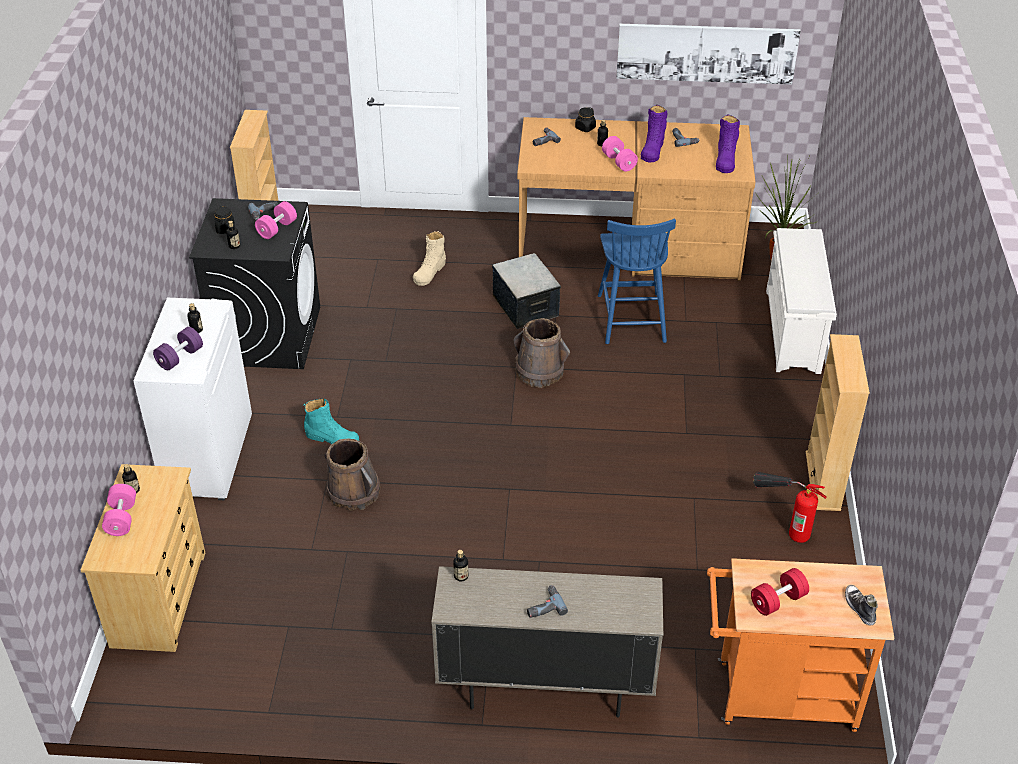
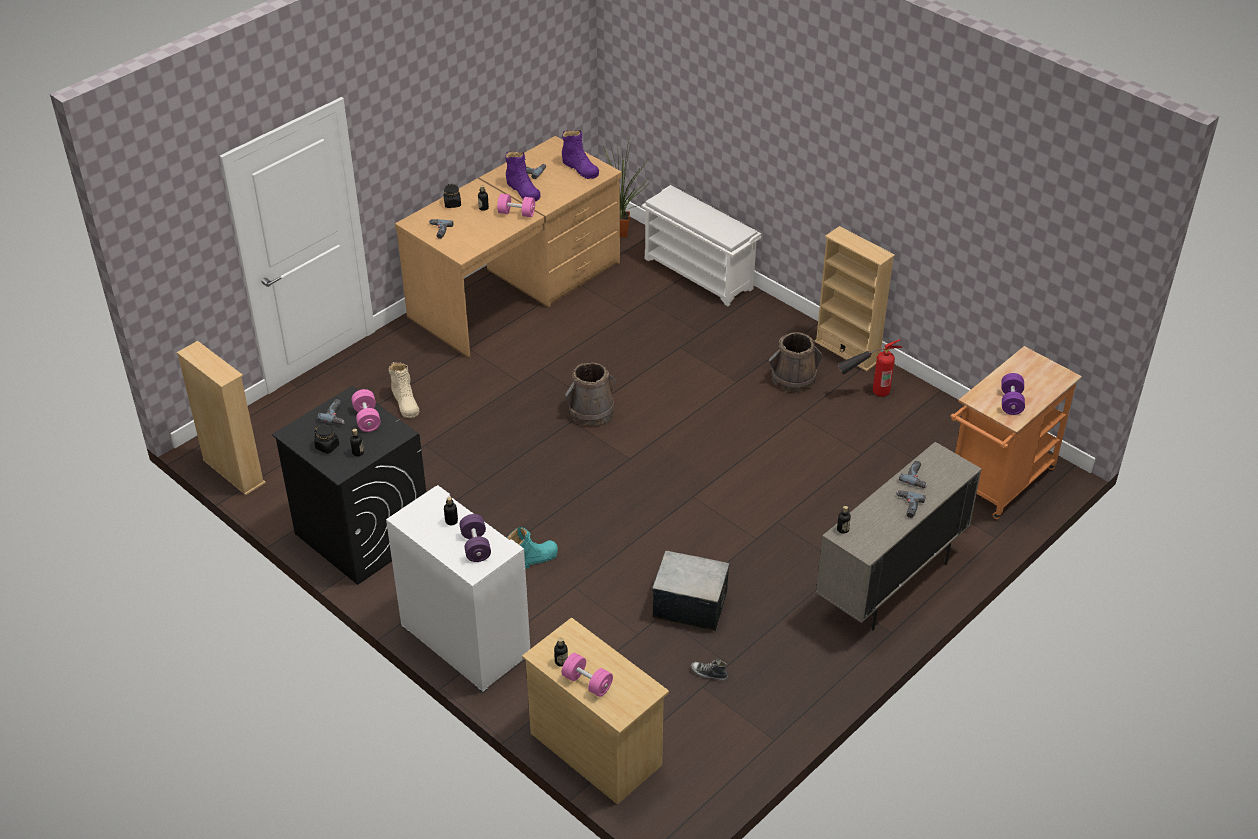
camera: 50 degrees left, 0 degrees up
(353, 492) = (603, 579): brown bucket -> brown bucket (793, 378)
(526, 306) = (512, 377): storage box -> storage box (690, 605)
(593, 591) = (917, 477): none -> power drill
(631, 317) = (591, 334): blue chair -> none
(706, 53) = (515, 90): picture -> none
(778, 600) = (1011, 402): red dumbbell -> purple dumbbell
(859, 608) = (1047, 374): shoe -> shoe (709, 673)

